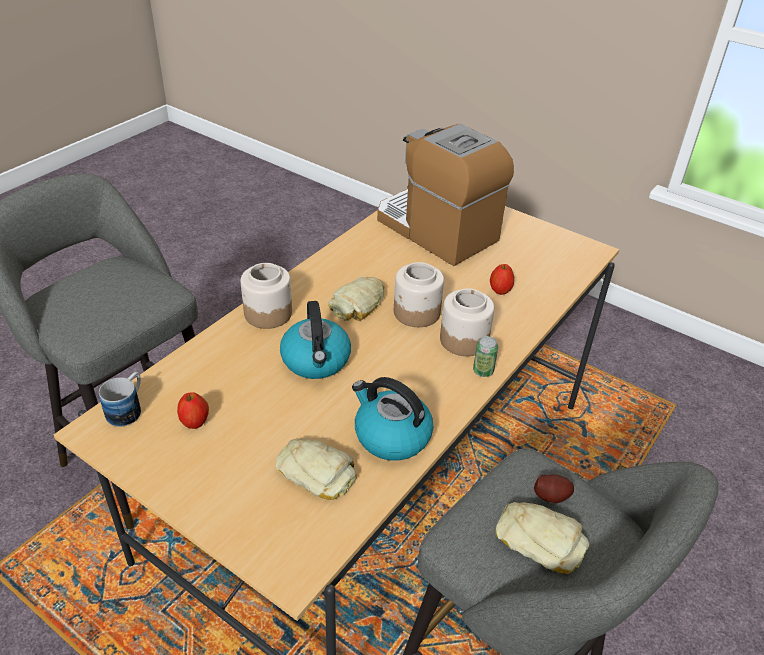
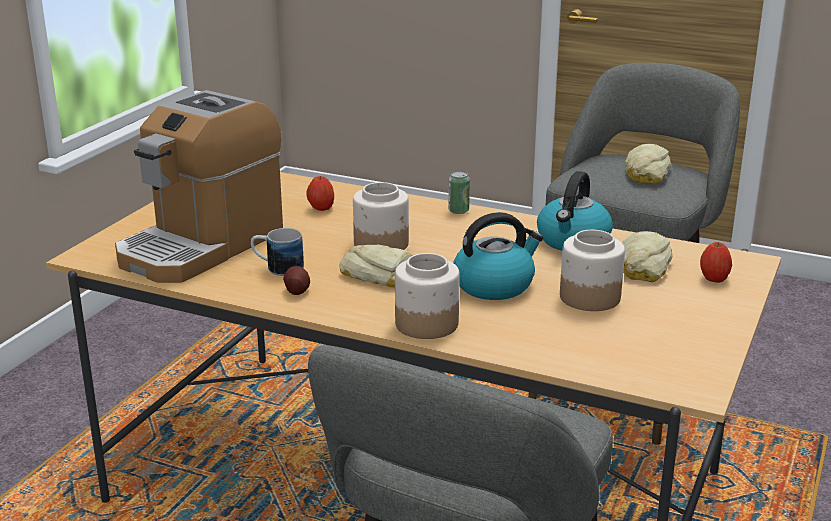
camera: 100 degrees left, 15 degrees down
(128, 409) = (648, 376): mug -> mug (277, 268)
(195, 422) = (634, 333): apple -> apple (713, 279)
(464, 339) = (415, 220): jar -> jar (589, 297)
(551, 495) = (601, 170): potato -> potato (297, 290)

